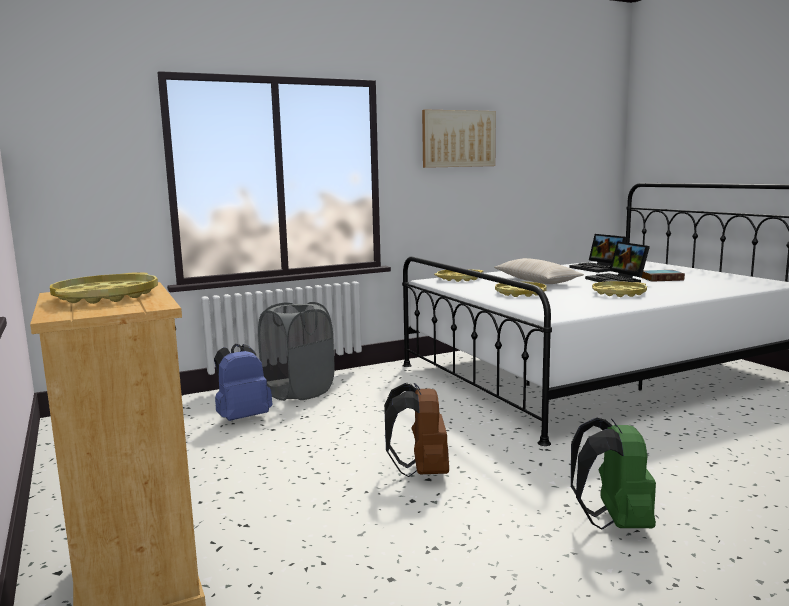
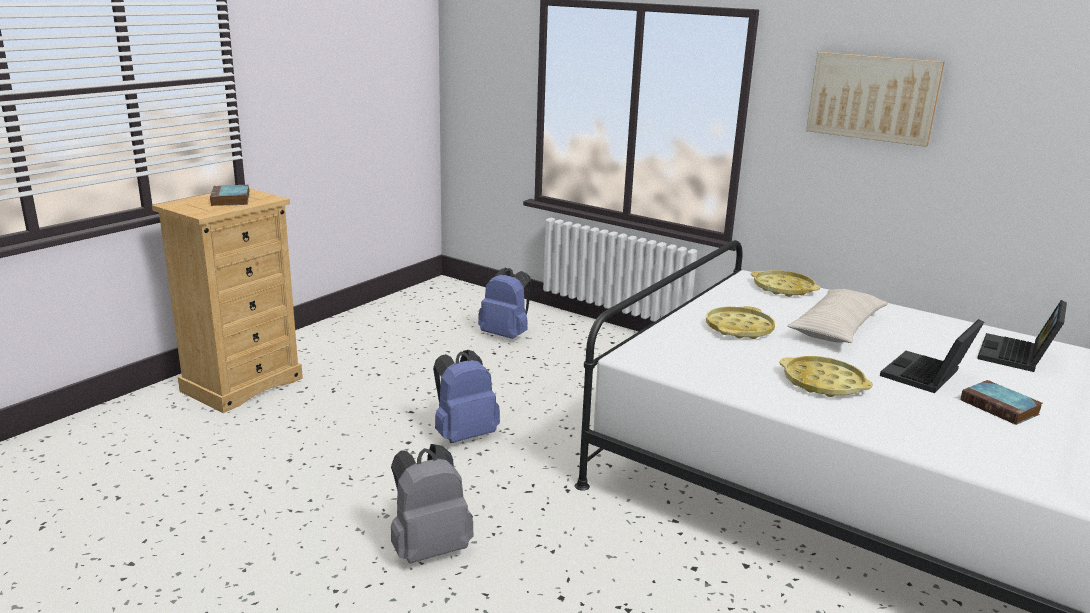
camera: 60 degrees right, 10 degrees up
(106, 296) = (231, 200): yellow tray -> book
(298, 392) = (586, 339): grey laundry basket -> none
(421, 471) = (464, 434): brown backpack -> blue backpack
(614, 522) = (429, 548): green backpack -> grey backpack

